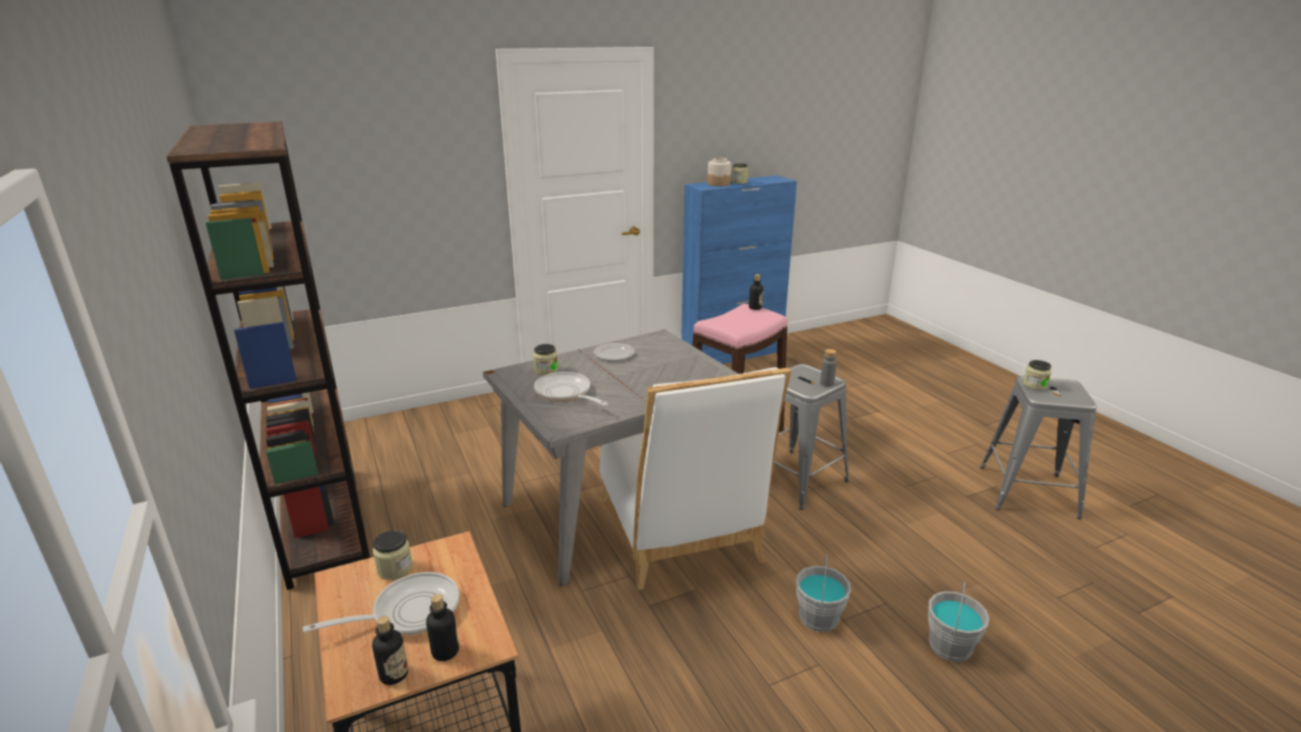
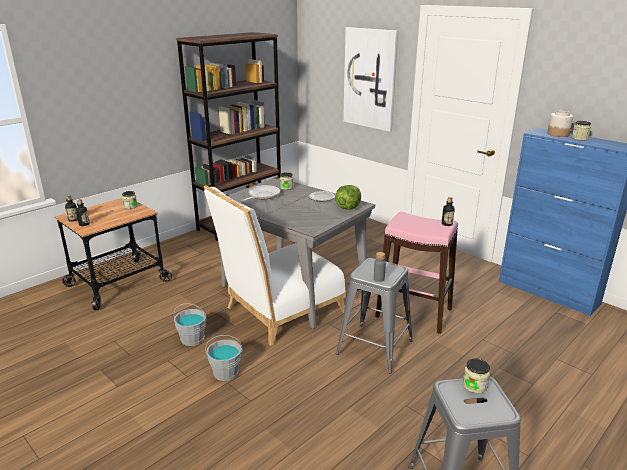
camera: 70 degrees right, 0 degrees up
(409, 612) = (105, 214): frying pan -> none
(419, 177) = (370, 78): none -> picture
(665, 345) = (347, 207): none -> lettuce
(950, 646) = (216, 433): grey bucket -> grey bucket (192, 339)

